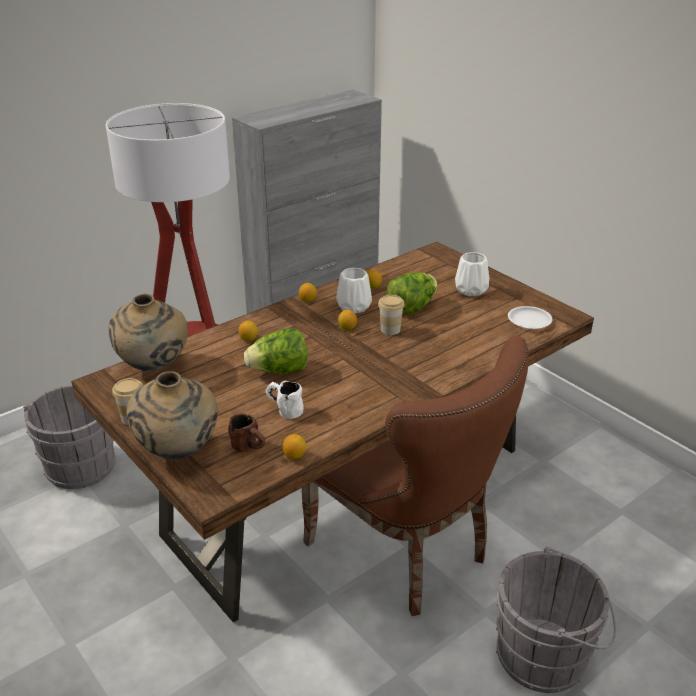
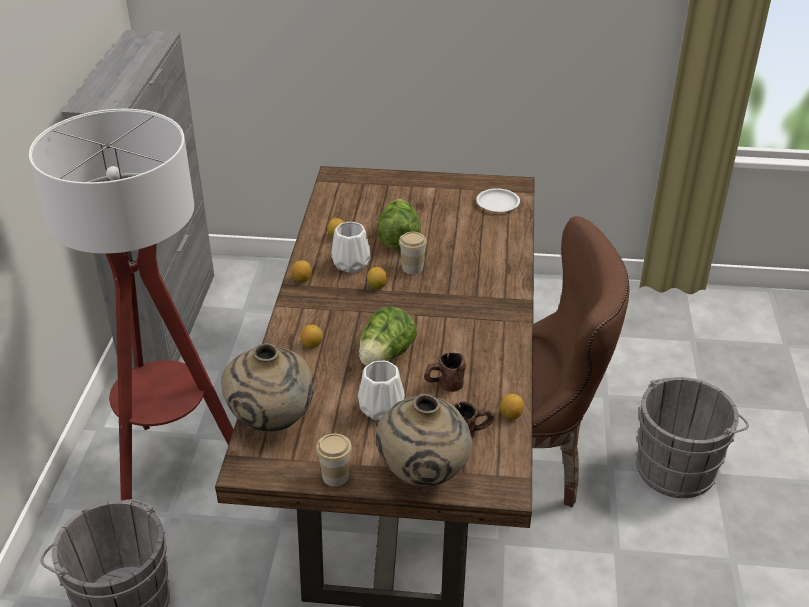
camera: 45 degrees left, 5 degrees up
(284, 410) = (443, 385): white mug -> brown mug
(470, 290) = (417, 199): white vase -> white vase (380, 408)

